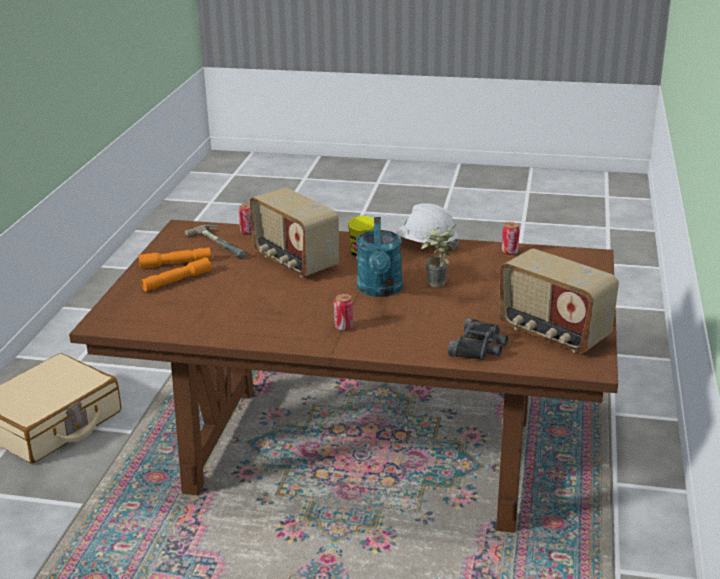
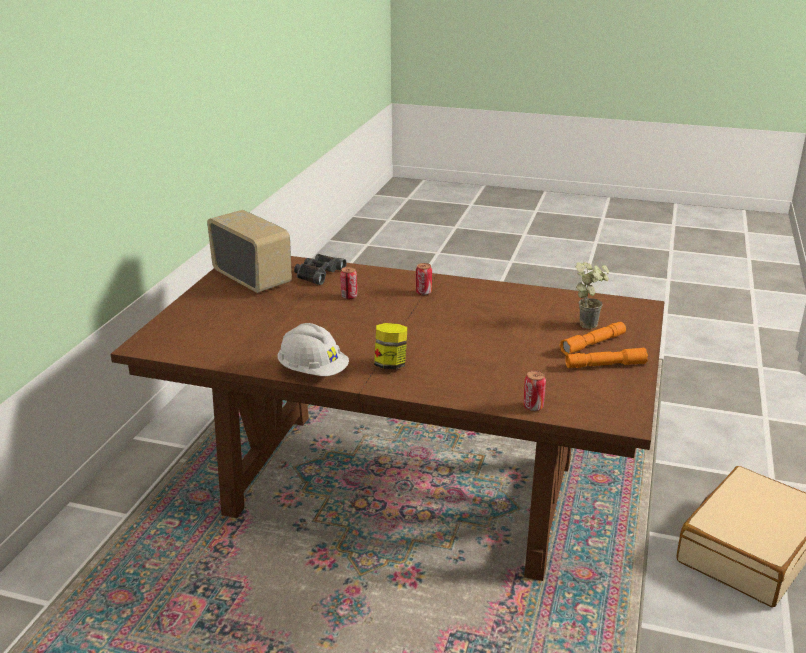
camera: 175 degrees left, 0 degrees up
(223, 243) = (559, 390): hammer -> none
(294, 262) = (469, 359): radio -> none
(380, 290) = (383, 322): turquoise watering can -> none
(435, 286) = (328, 323): potted plant -> potted plant (589, 323)
(509, 252) = (226, 356): can -> can (349, 296)

